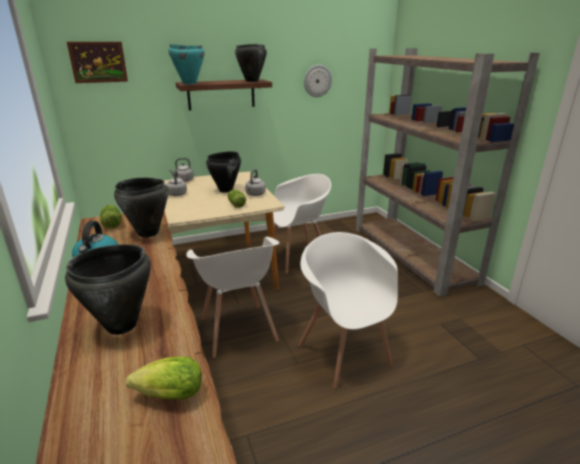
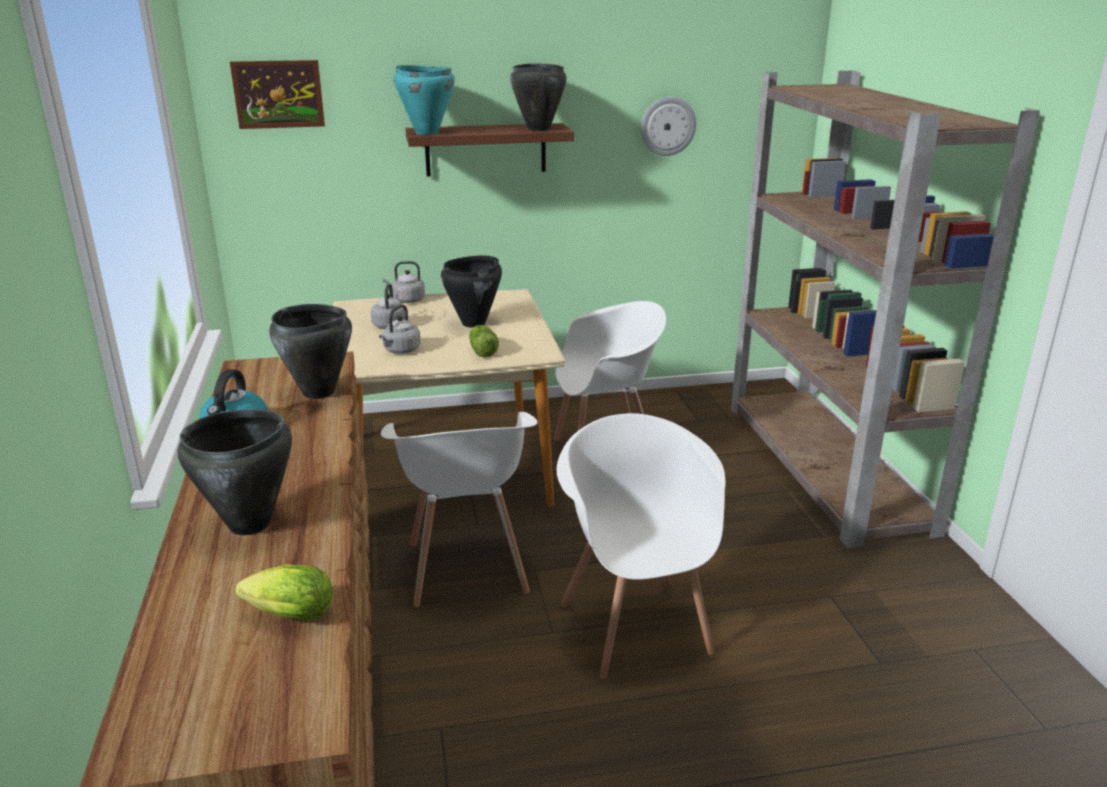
camera: 10 degrees right, 0 degrees up
(112, 223) = (268, 372): lettuce -> none
(255, 194) = (521, 335): grey kettle -> grey kettle (400, 350)

